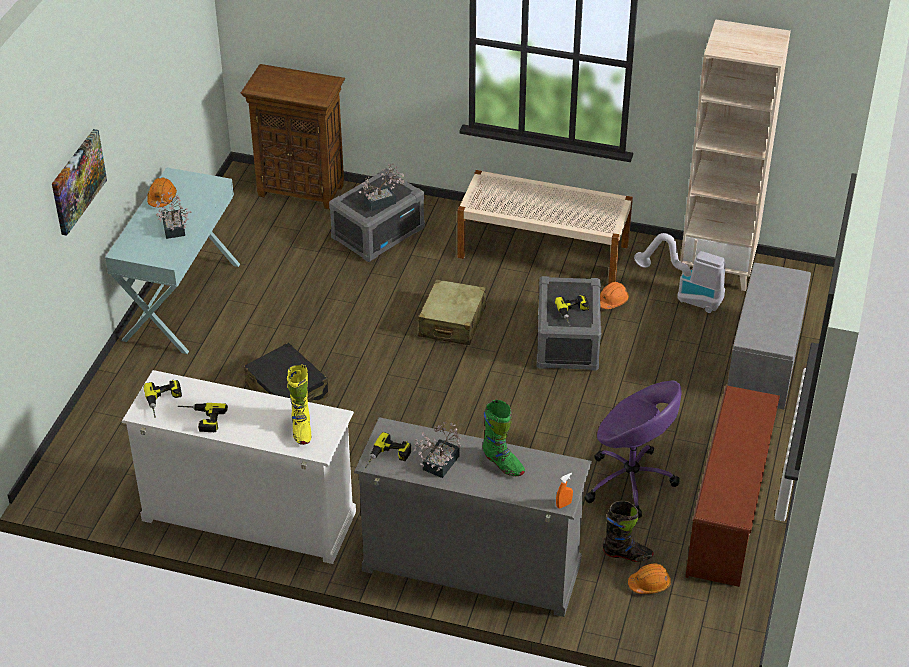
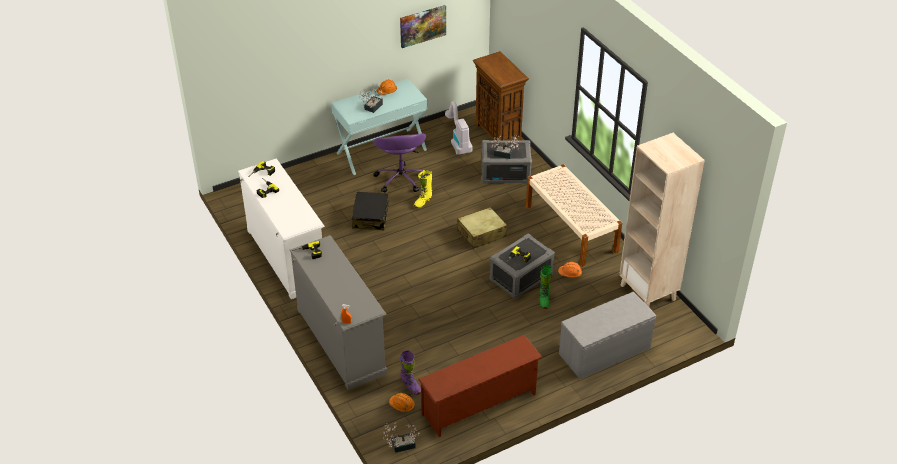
camera: 45 degrees right, 0 degrees up
(77, 181) = (316, 54): picture -> picture (422, 25)
(301, 429) = (294, 219): yellow boot -> yellow boot (423, 202)
(438, 466) = (322, 270): potted plant -> potted plant (400, 445)
(503, 463) = (348, 288): green boot -> green boot (544, 300)
(627, 555) = (410, 386): black boot -> purple boot
(631, 483) = (458, 358): purple office chair -> purple office chair (400, 180)
(684, 295) = (610, 294): vacuum cleaner -> vacuum cleaner (458, 142)

